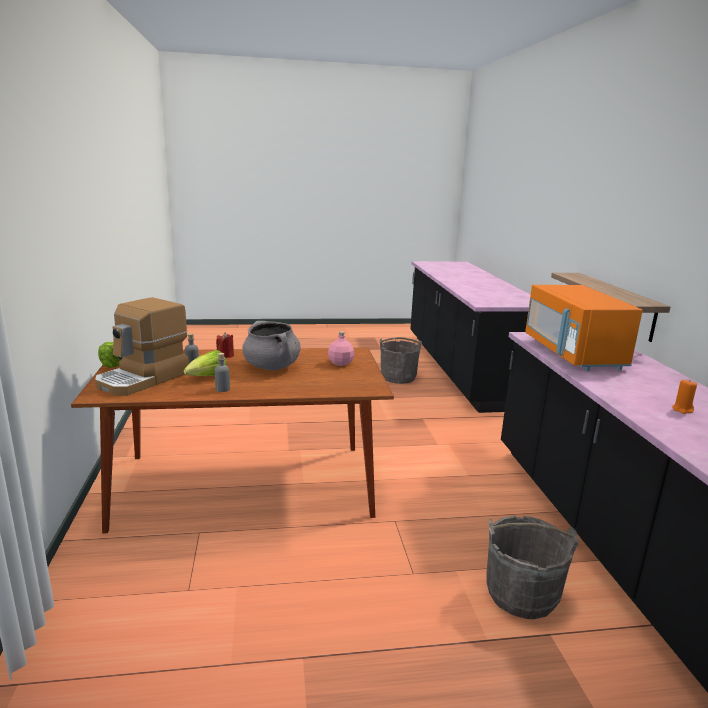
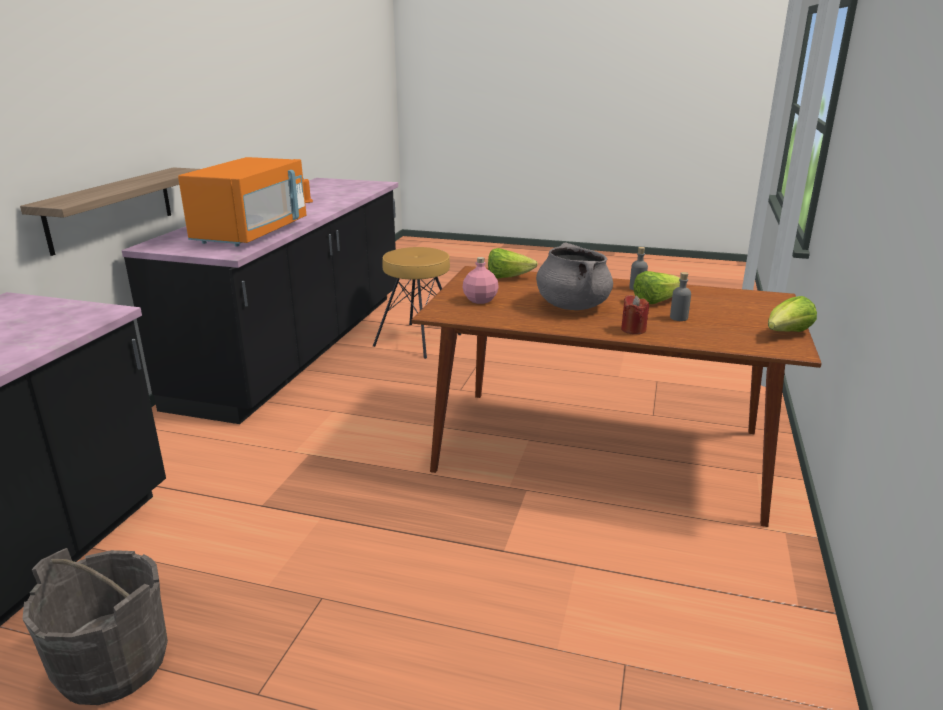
camera: 155 degrees left, 5 degrees up
(144, 379) = (734, 309): coffee machine -> none
(341, 386) = (507, 277): none -> lettuce
(521, 594) = (418, 340): grey bucket -> brown stool

